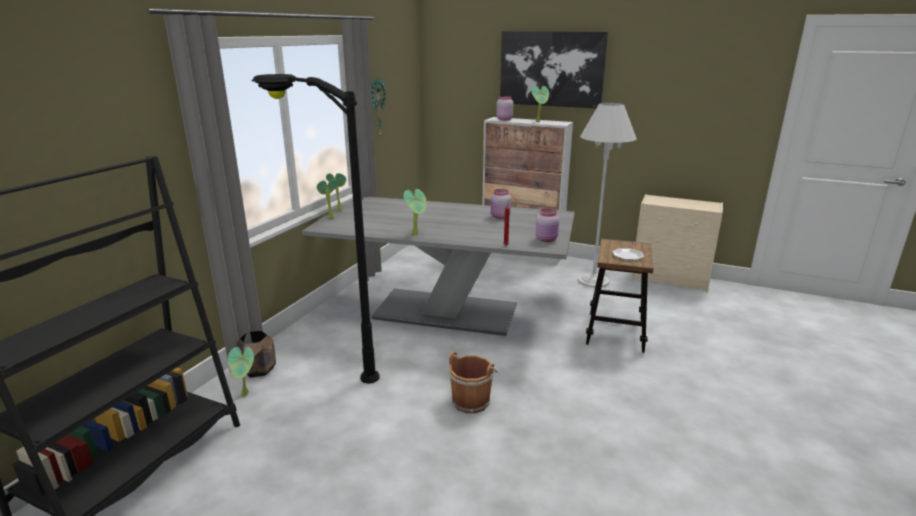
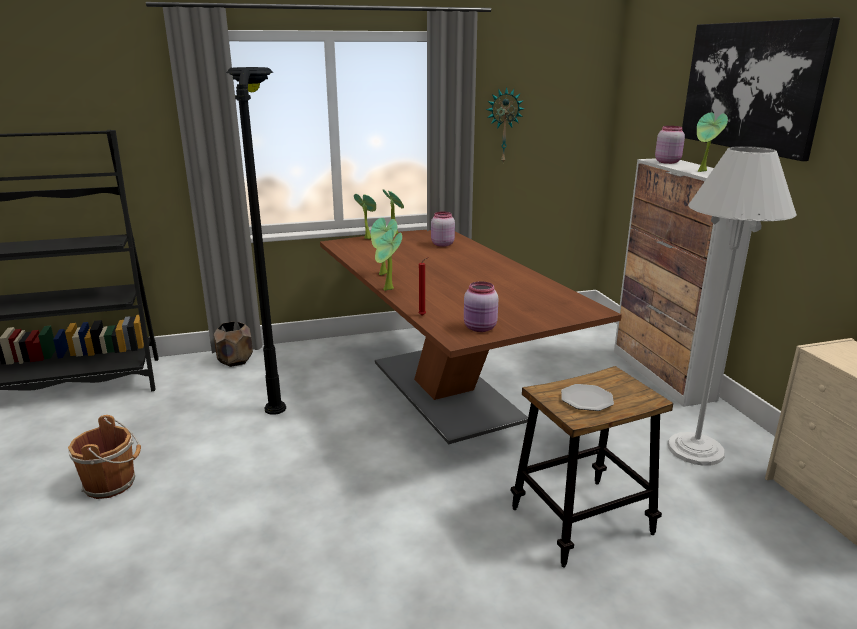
camera: 50 degrees right, 0 degrees up
(246, 395) = (196, 373): potted plant -> potted plant (388, 290)
(445, 312) = (445, 391): grey dining table -> brown dining table
(471, 400) = (295, 478): brown bucket -> brown bucket (112, 483)
(500, 217) = (509, 288): pink jar -> pink jar (442, 244)

